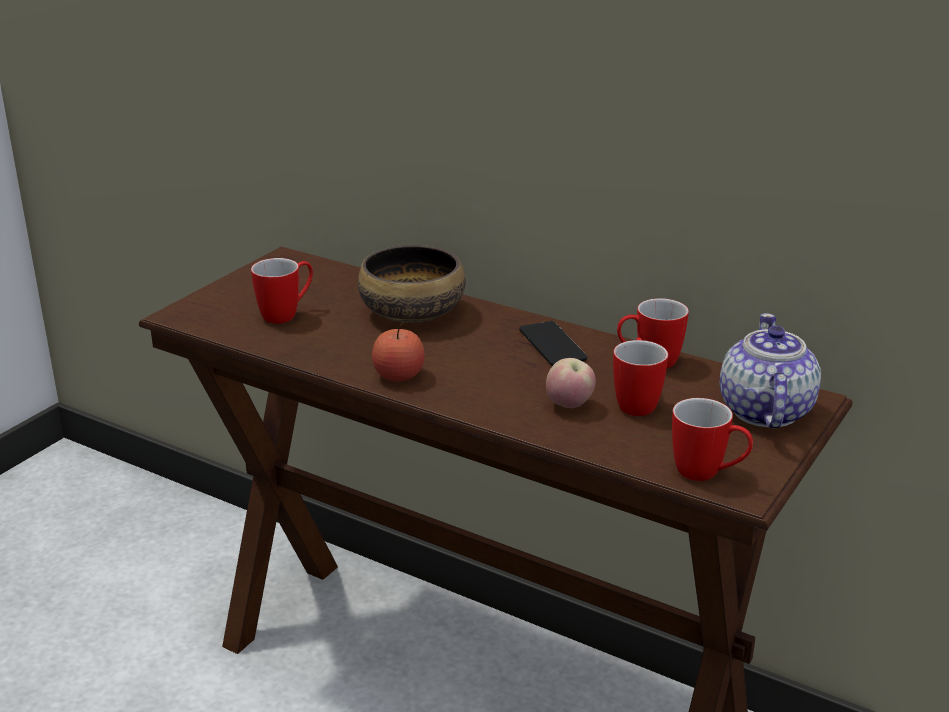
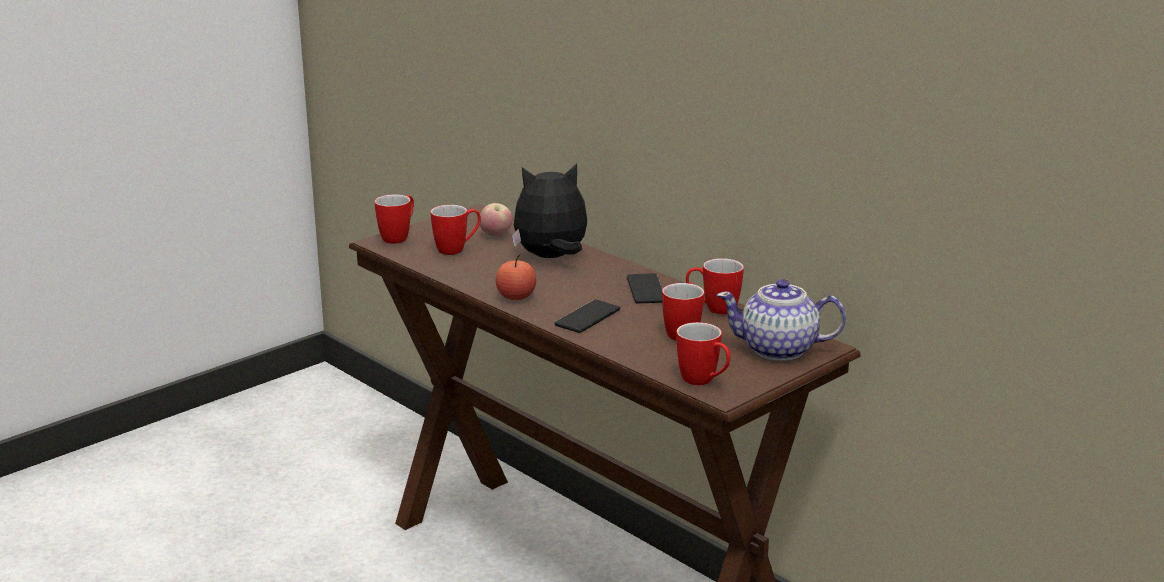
camera: 15 degrees right, 5 degrees down
(203, 305) = (399, 237): none -> mug
(411, 313) = (551, 258): bowl -> plush toy
(505, 395) = (587, 317): none -> phone
(569, 405) = (630, 329): apple -> apple (496, 236)
(764, 412) = (779, 350): teapot -> teapot turned 105 degrees counterclockwise

